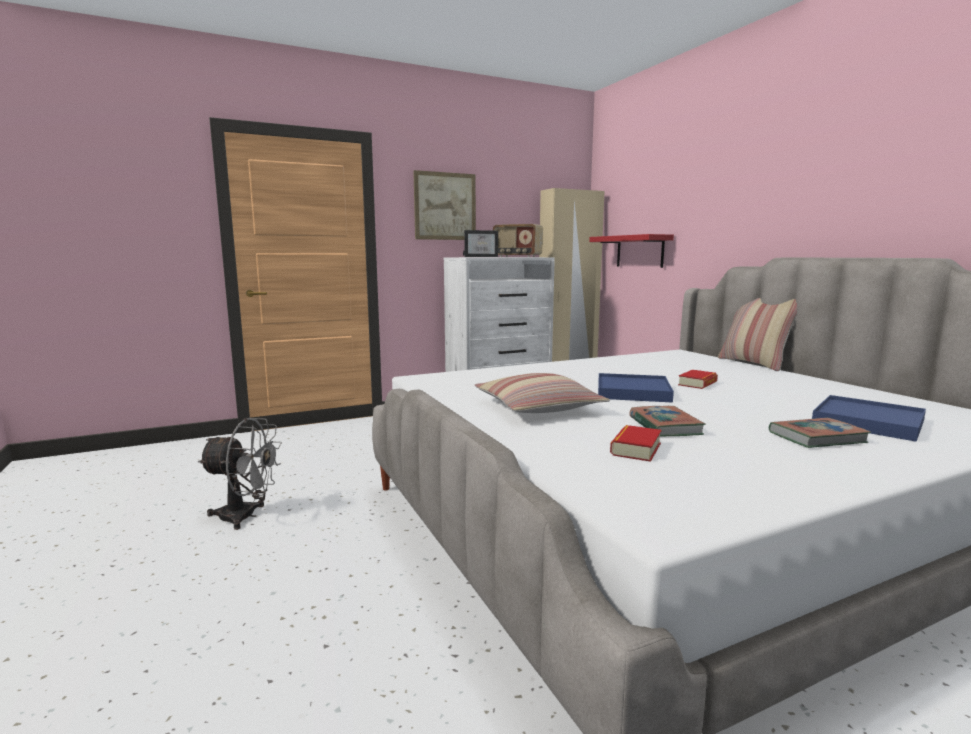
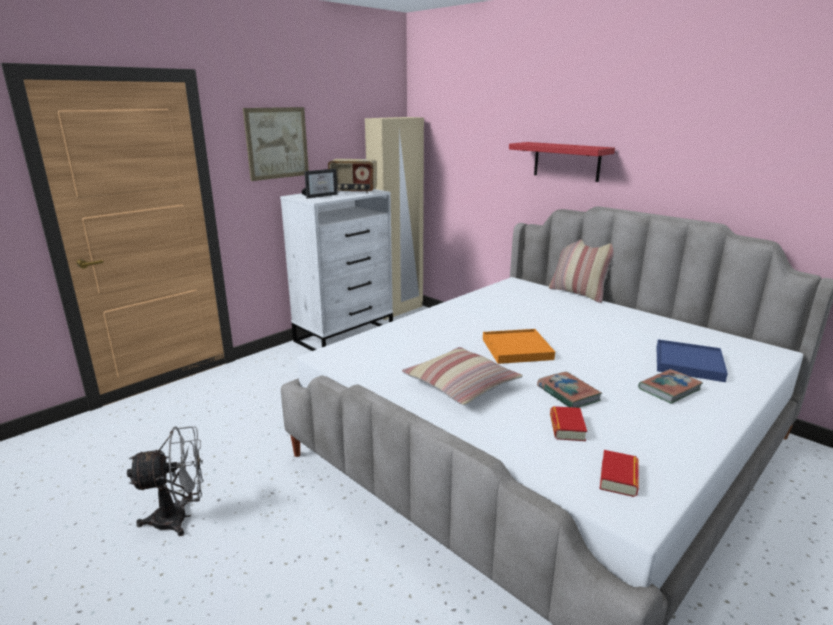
camera: 20 degrees left, 10 degrees up
(633, 392) = (517, 349): blue tray -> orange tray
(640, 251) = (463, 180): red shelf -> red shelf (566, 161)
(697, 383) = (556, 329): book -> book (618, 478)

